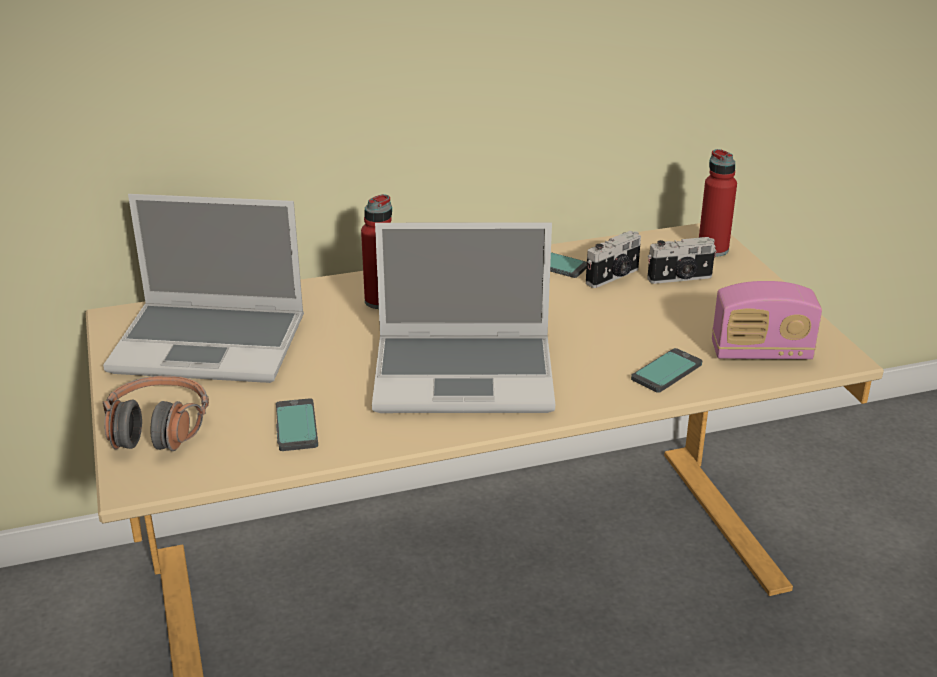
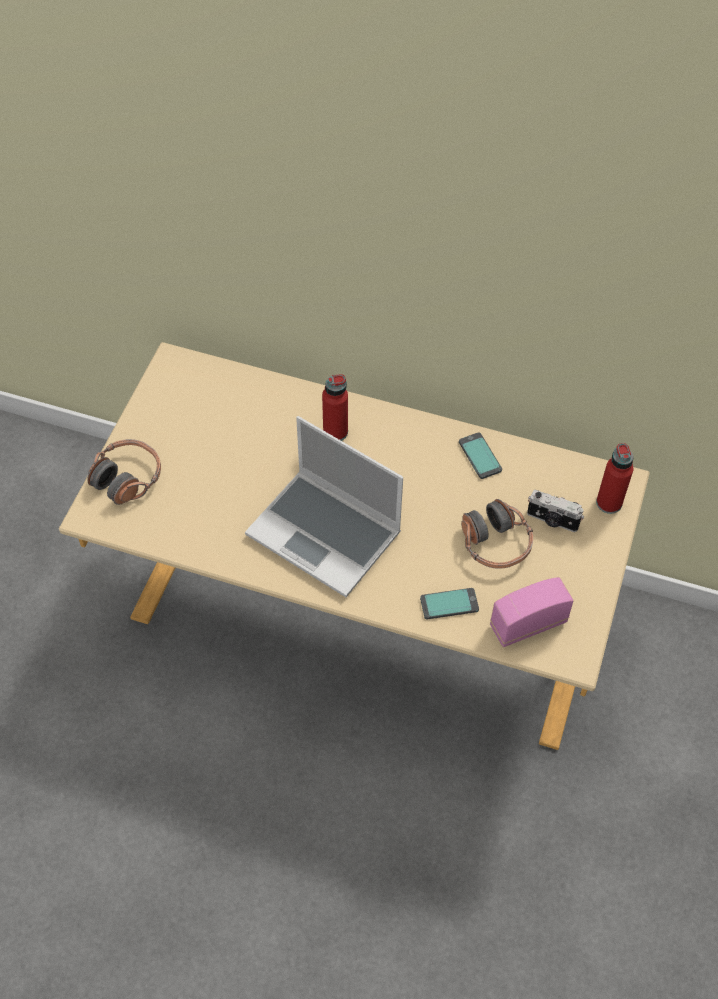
camera: 35 degrees right, 25 degrees up
(212, 344) = (206, 418): laptop -> none
(296, 426) = (198, 520): phone -> none
(614, 277) = (508, 493): camera -> none
(650, 313) = (495, 543): none -> headphones
(761, 353) = (528, 624): radio -> radio turned 120 degrees clockwise

